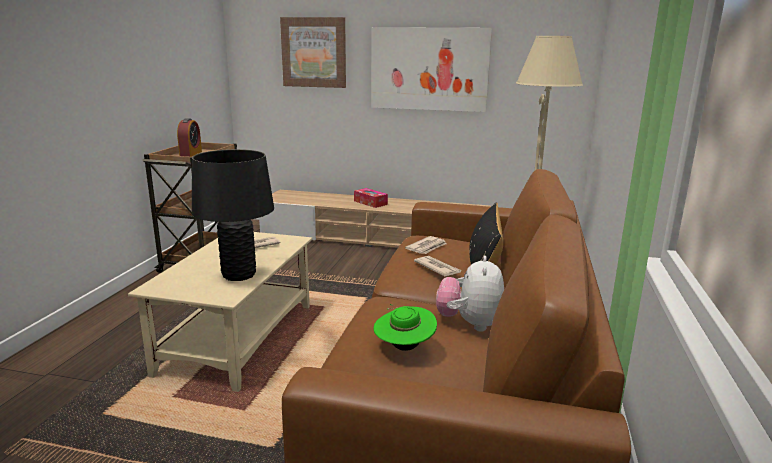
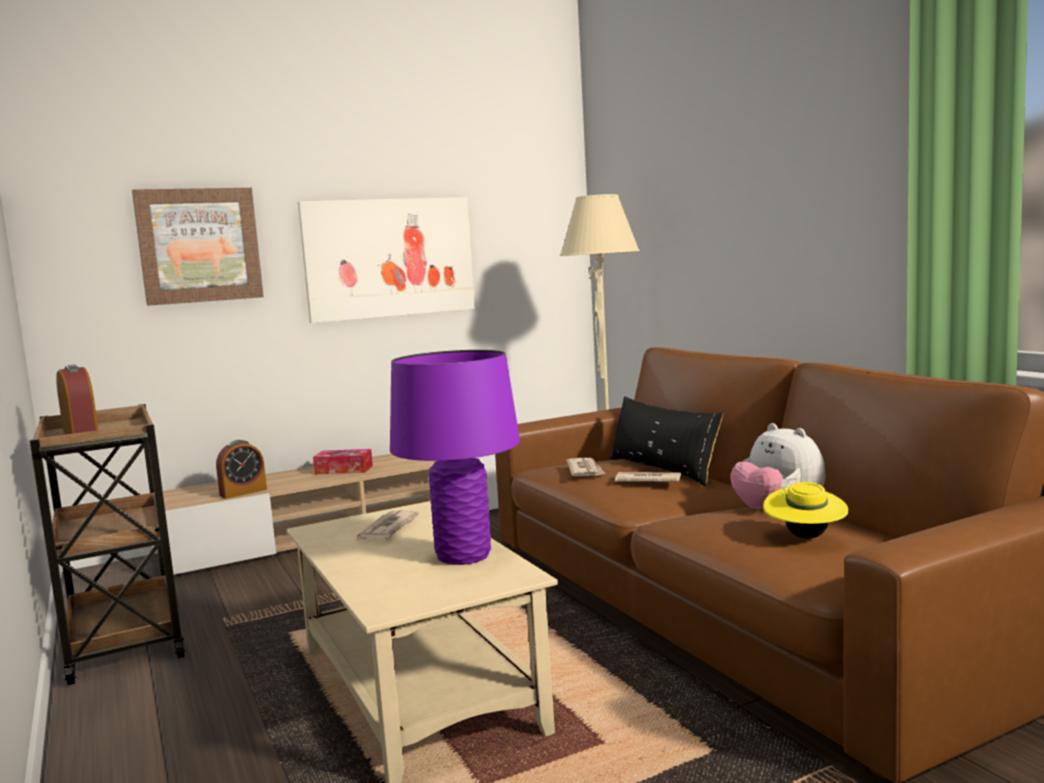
camera: 40 degrees left, 10 degrees down
(239, 275) = (463, 556): black table lamp -> purple table lamp
(307, 201) = (243, 492): none -> alarm clock
(404, 347) = (805, 537): green hat -> yellow hat

